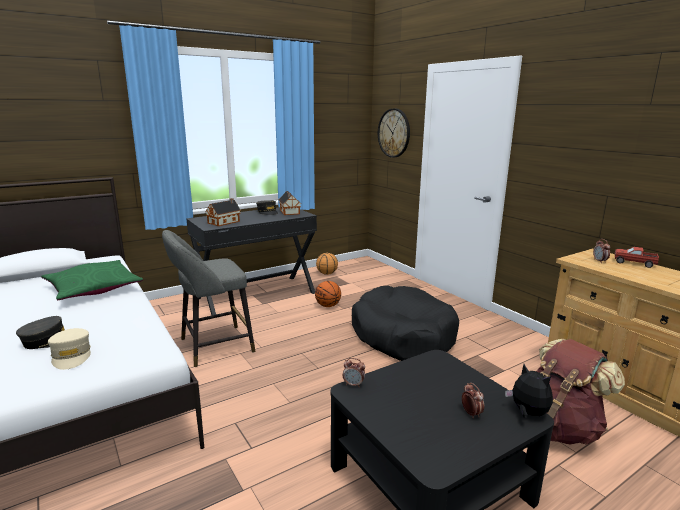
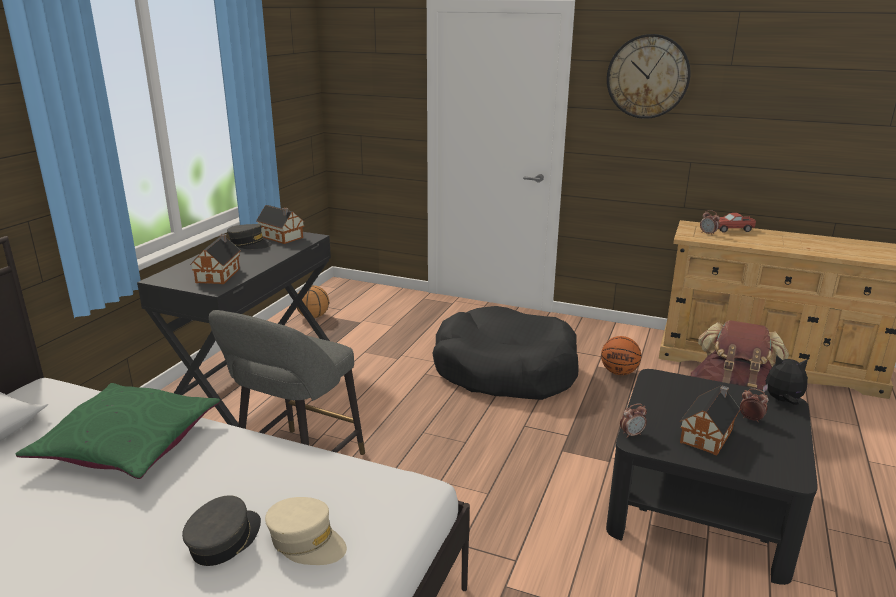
camera: 35 degrees left, 5 degrees up
(328, 306) = (374, 361): basketball -> basketball (619, 372)
(394, 133) = (370, 95): wall clock -> wall clock (648, 76)
(412, 409) = (708, 435): none -> toy house

